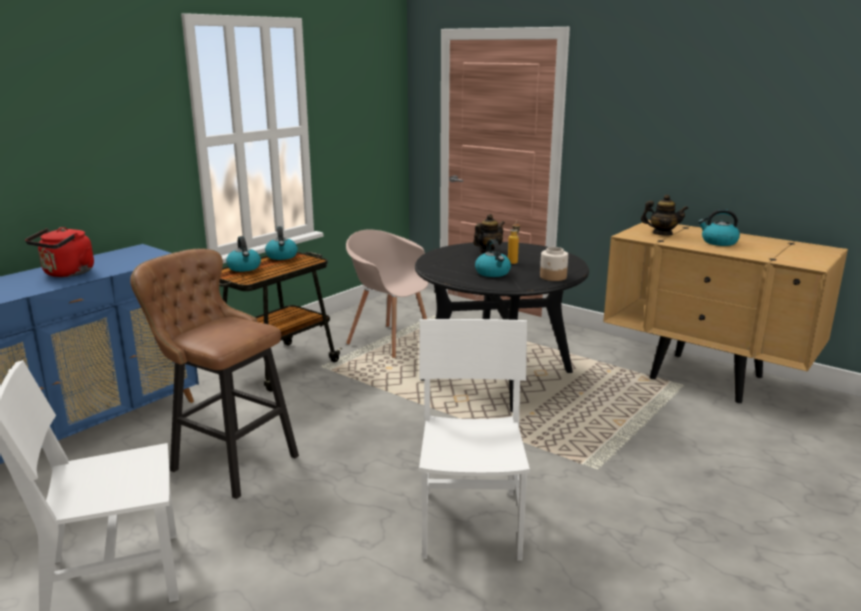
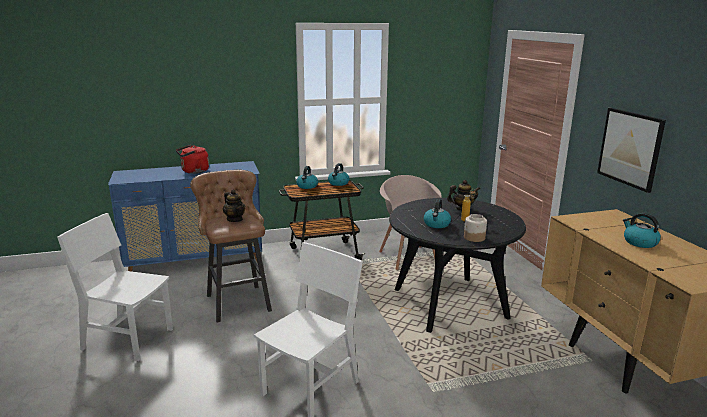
camera: 35 degrees right, 0 degrees up
(655, 149) = (630, 148): none -> picture
(662, 234) = (601, 224): teapot -> teapot (235, 219)

